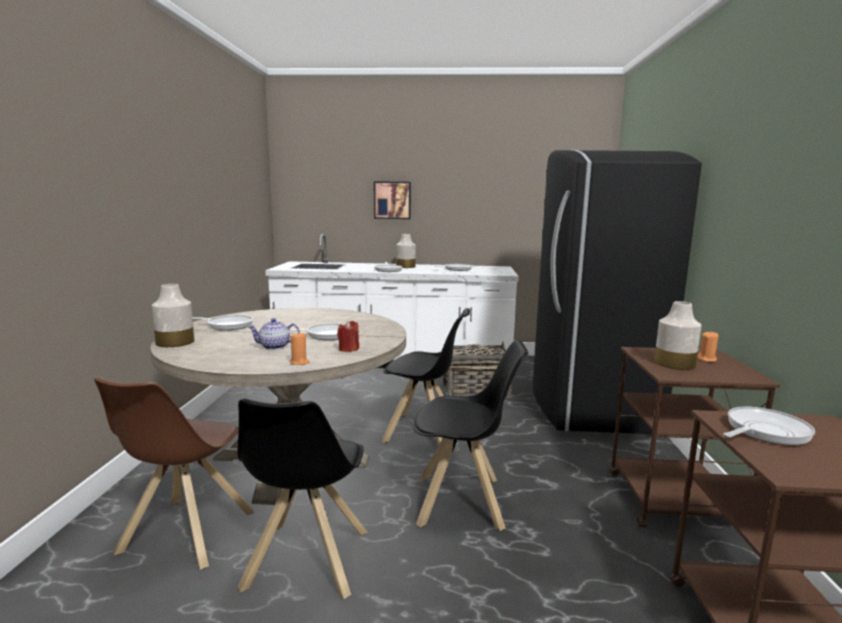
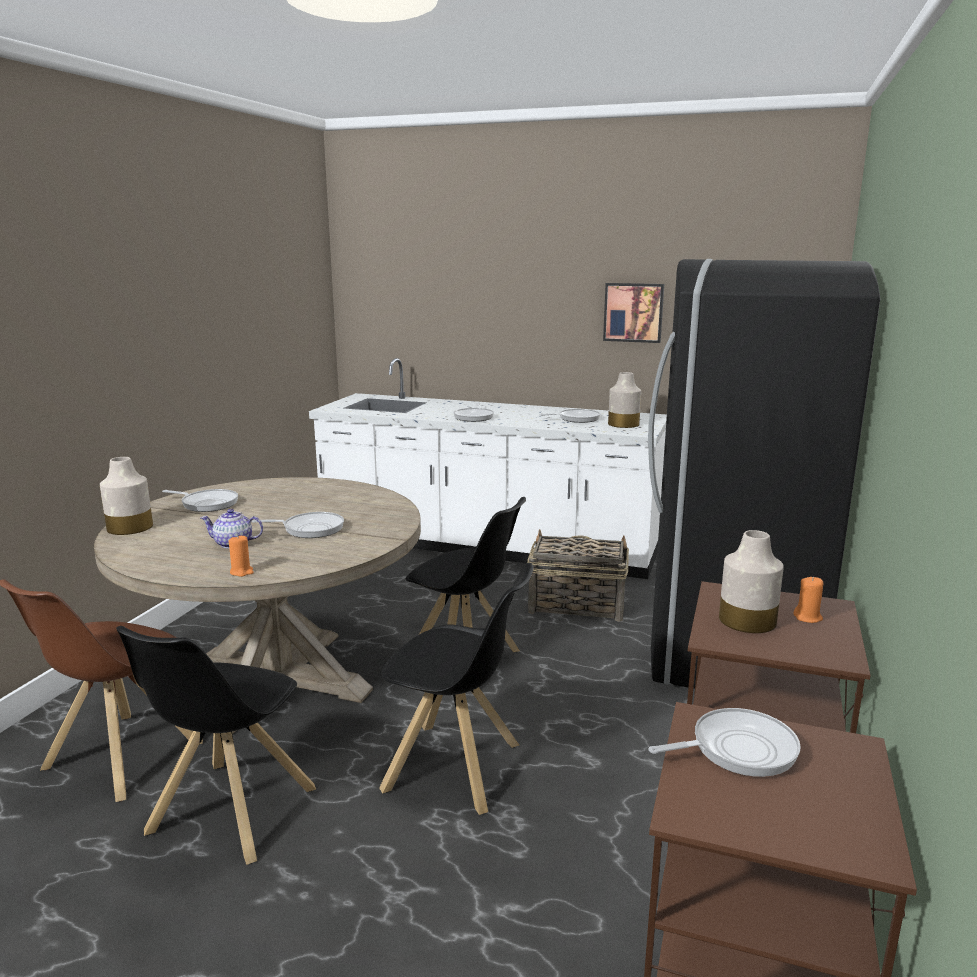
camera: 15 degrees right, 5 degrees up
(348, 349) = (317, 555): red candle -> none
(392, 200) = (496, 309): picture -> picture (633, 312)
(405, 266) = (506, 410): beige vase -> beige vase (623, 424)

